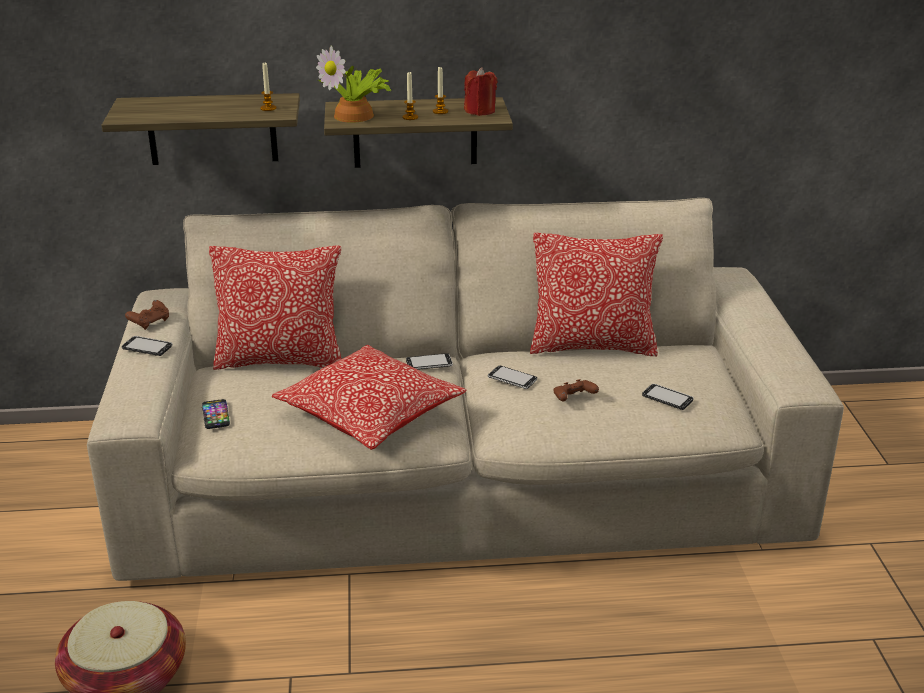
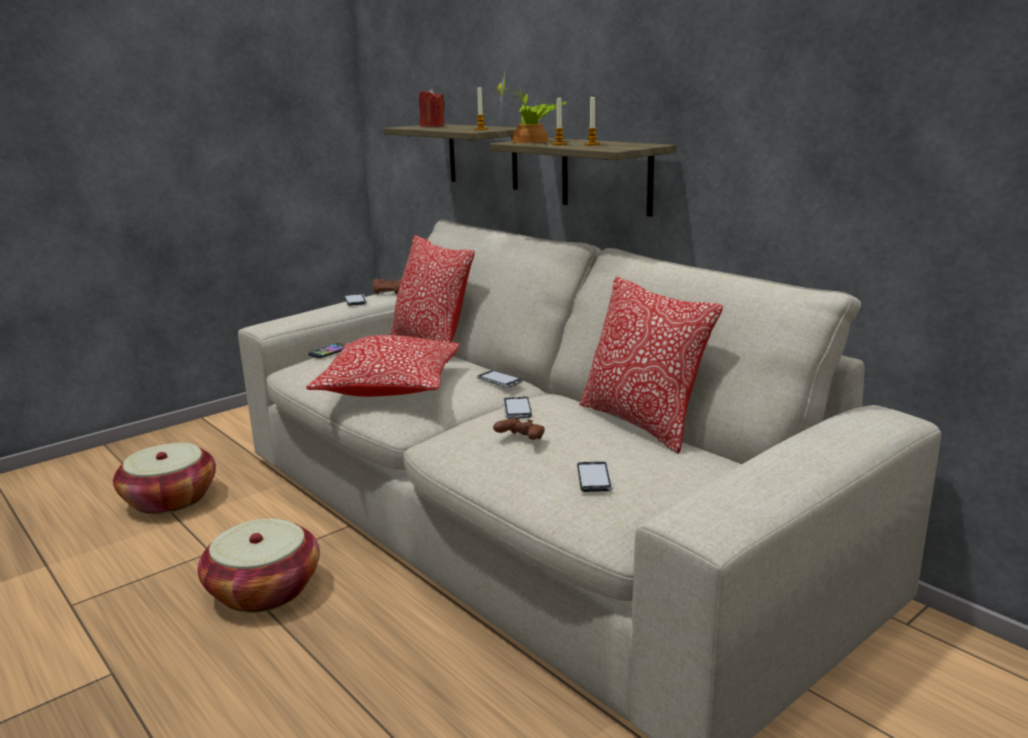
camera: 55 degrees right, 10 degrees down
(406, 660) = (264, 590): none -> basket
(480, 111) = (620, 146): red candle -> red candle (432, 126)

